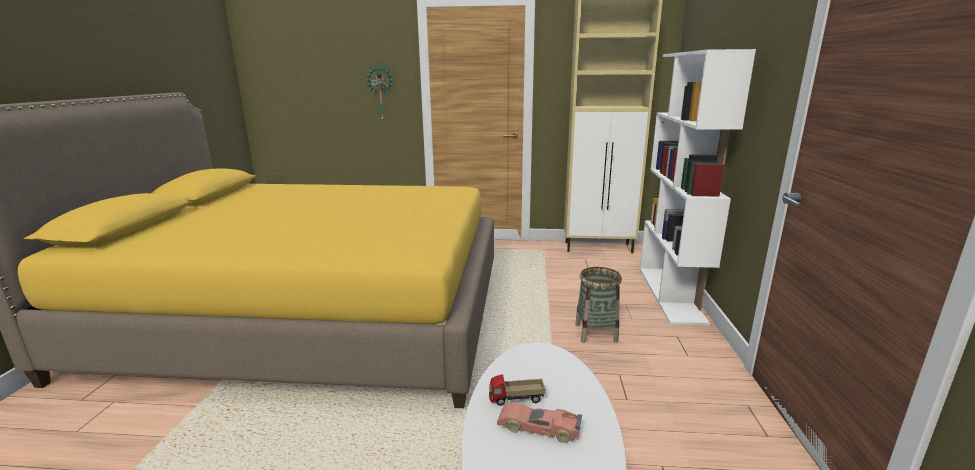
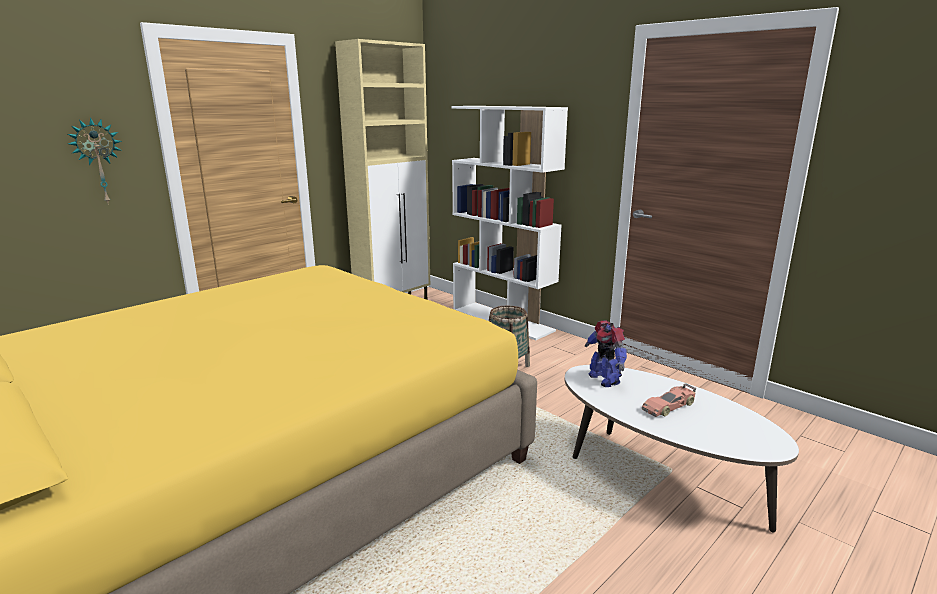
camera: 50 degrees left, 0 degrees up
(516, 399) = (632, 402): toy truck -> none
(543, 367) = (604, 379): none -> toy robot

